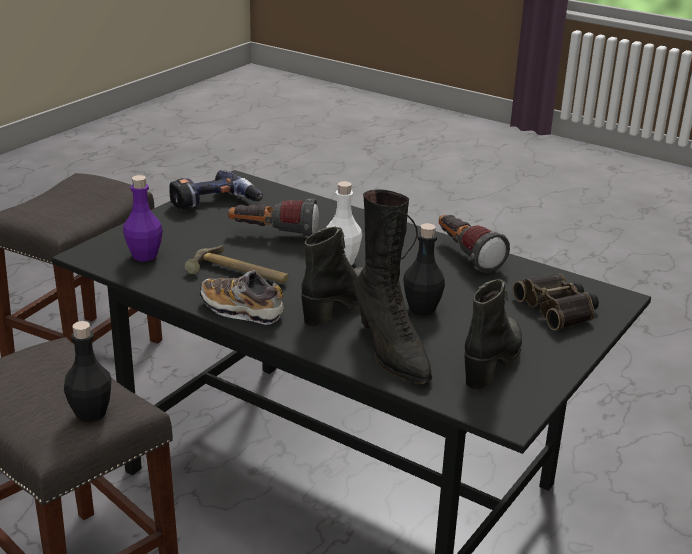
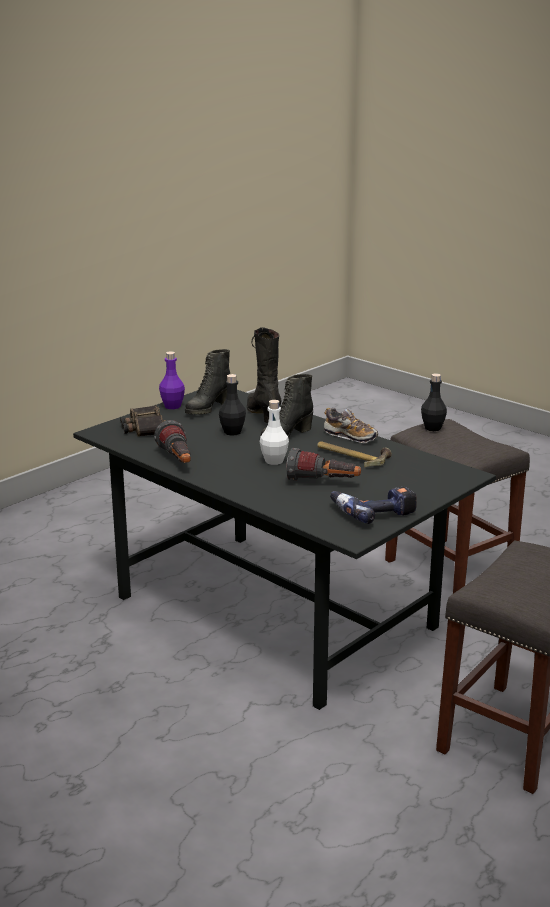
camera: 170 degrees left, 5 degrees down
(144, 256) = (424, 471): purple bottle -> purple bottle (172, 406)

